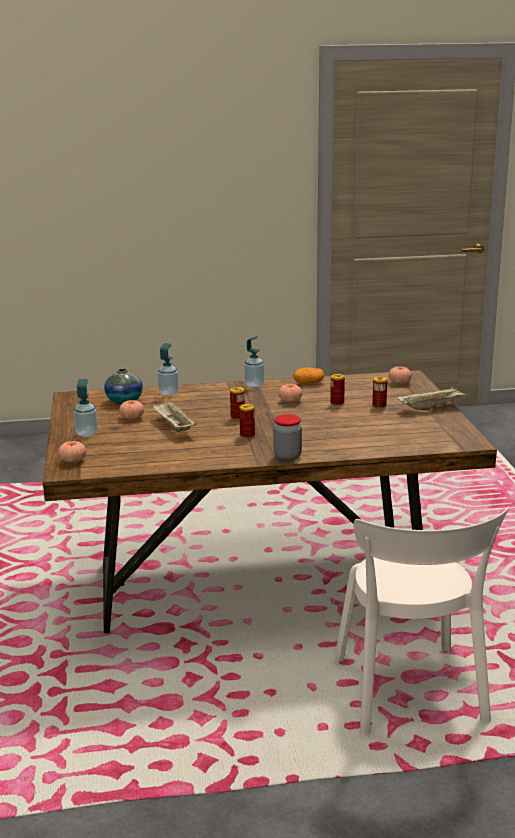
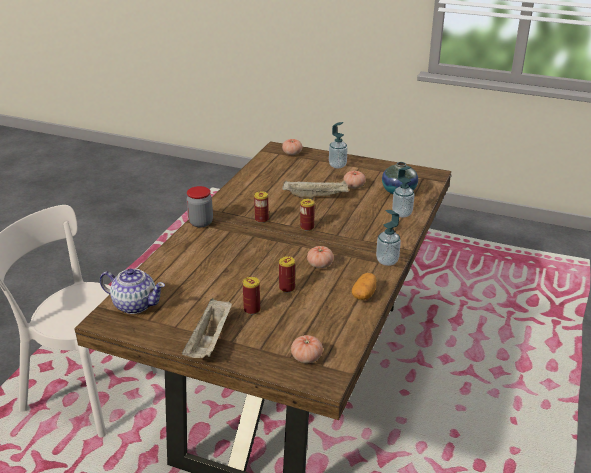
camera: 120 degrees right, 10 degrees up
(438, 440) = (135, 304): none -> teapot

